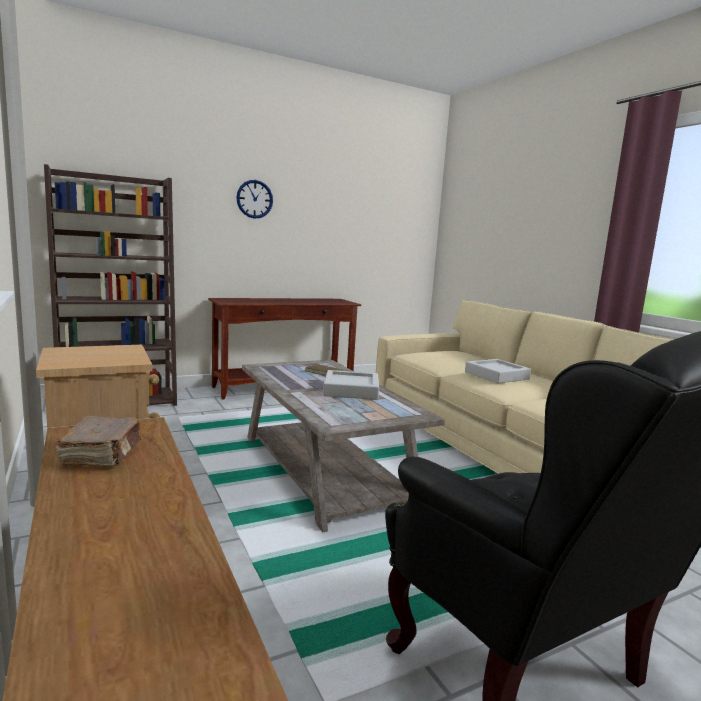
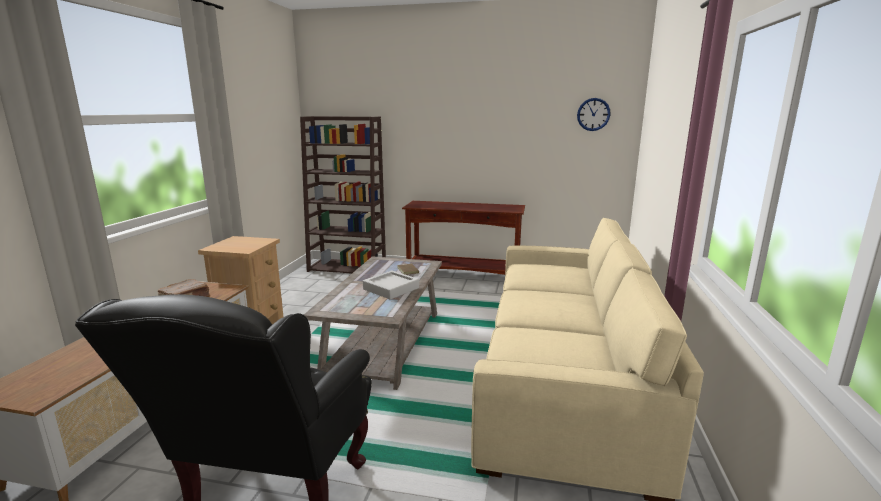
camera: 40 degrees right, 5 degrees up
(254, 199) = (446, 123): wall clock -> wall clock (593, 114)
(496, 375) = (539, 298): grey tray -> none

